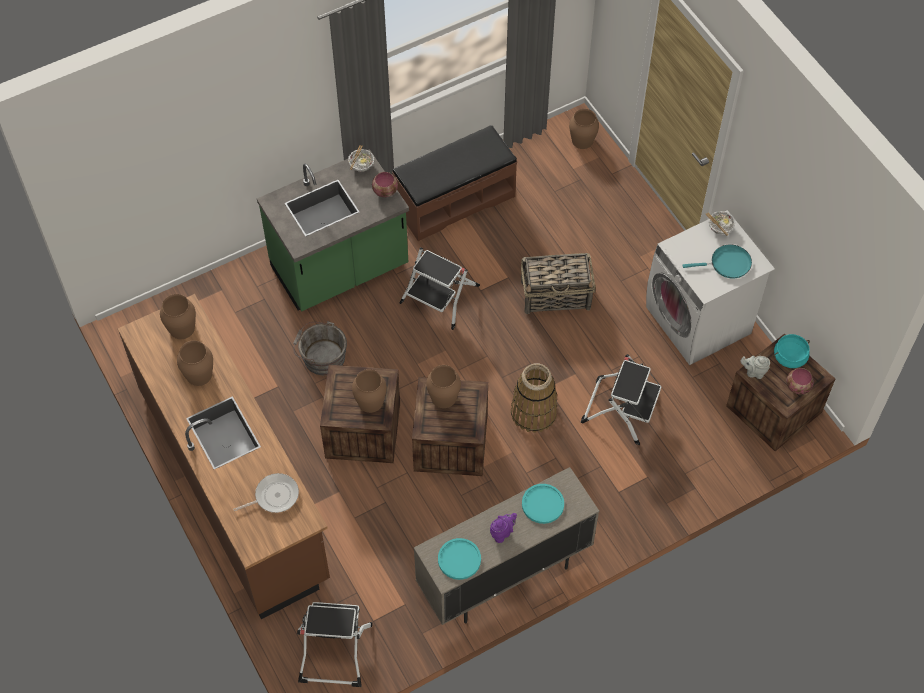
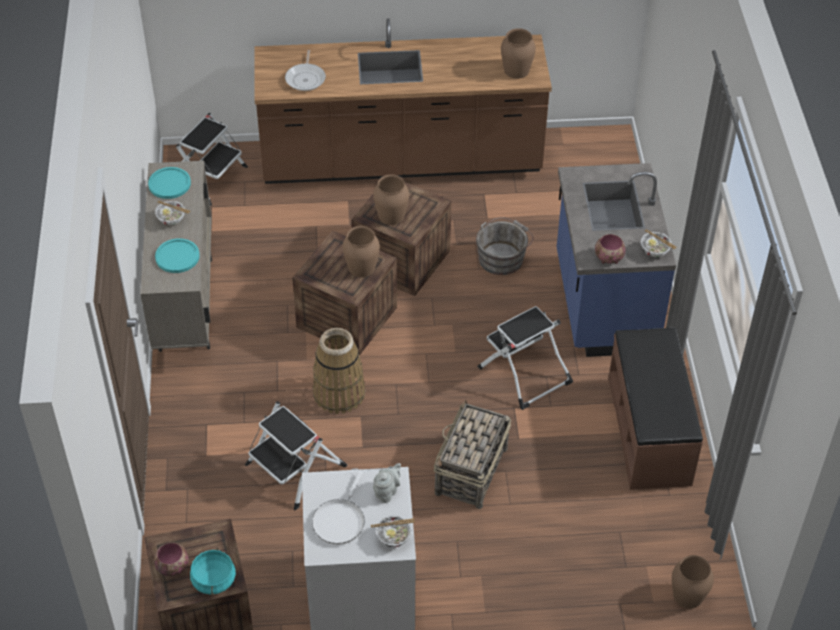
camera: 115 degrees right, 10 degrees down
(199, 374) = (459, 68): brown vase -> none
(340, 269) = (602, 304): green counter -> blue counter
(502, 533) = (171, 219): purple teapot -> bowl
(727, 264) = (339, 520): turquoise frying pan -> white frying pan
(754, 372) = (218, 534): grey teapot -> grey teapot (387, 492)

